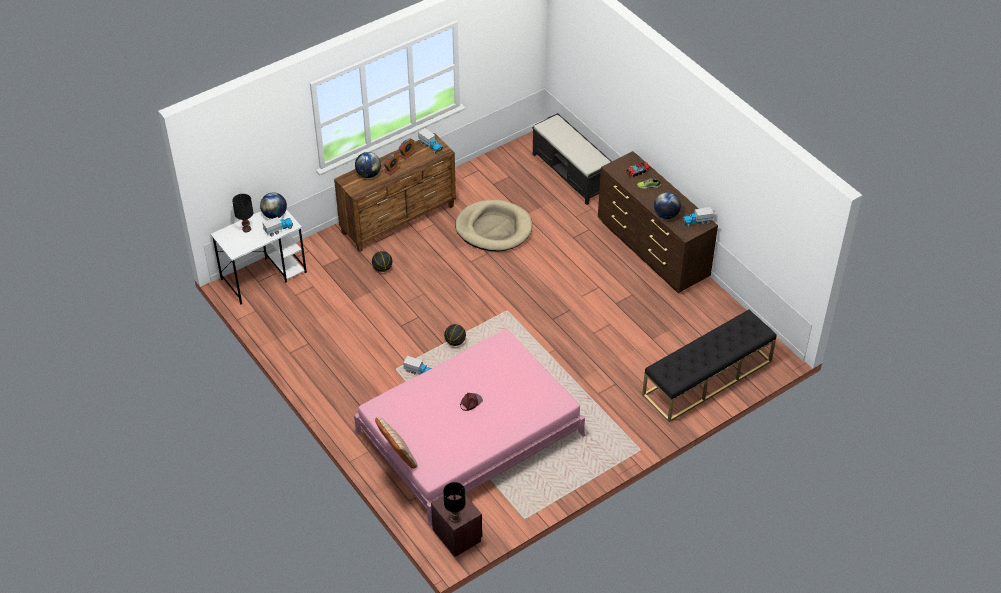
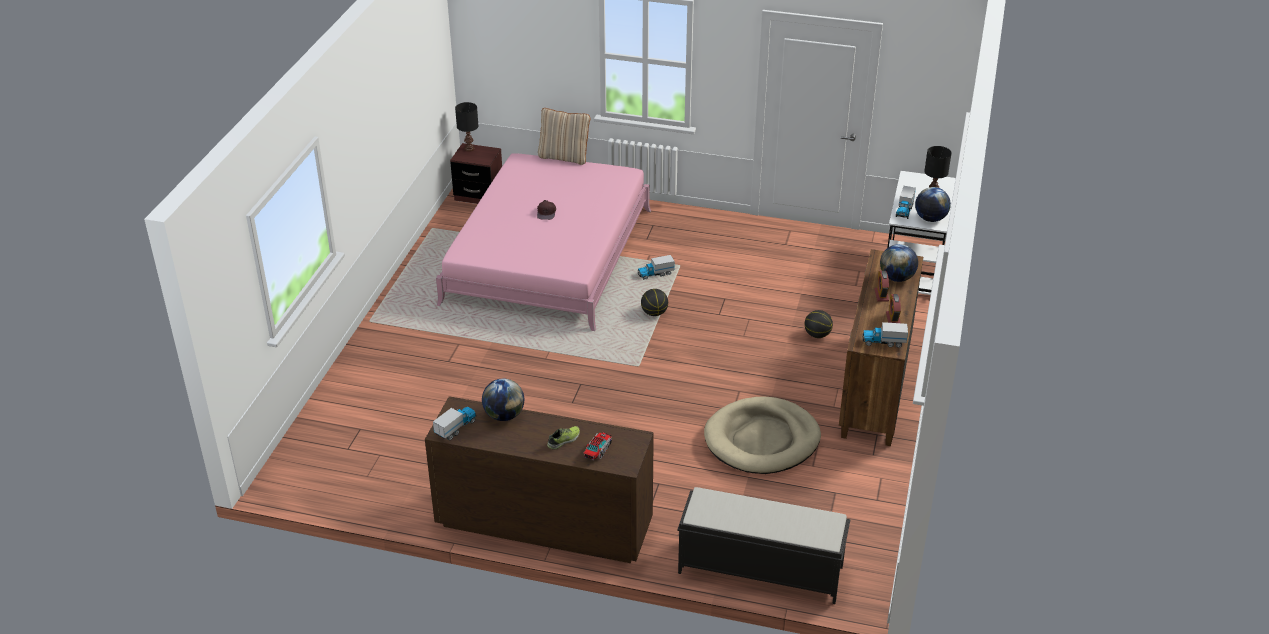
camera: 140 degrees right, 10 degrees down
(707, 378) = (349, 416): black bench -> none

